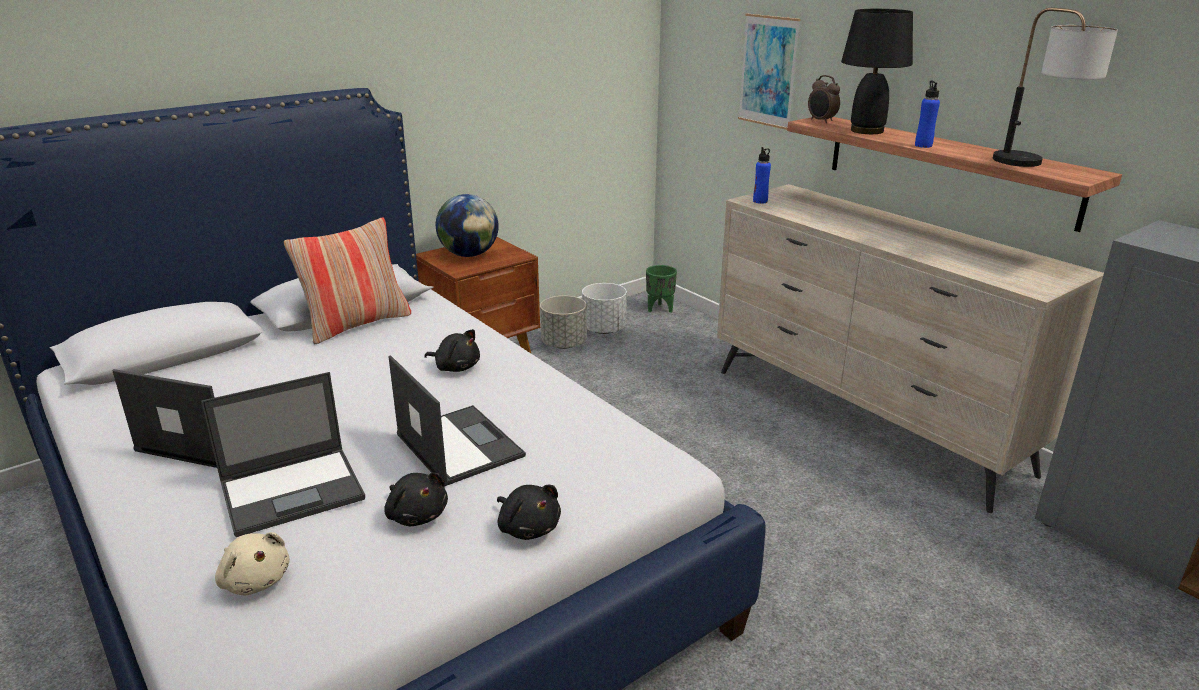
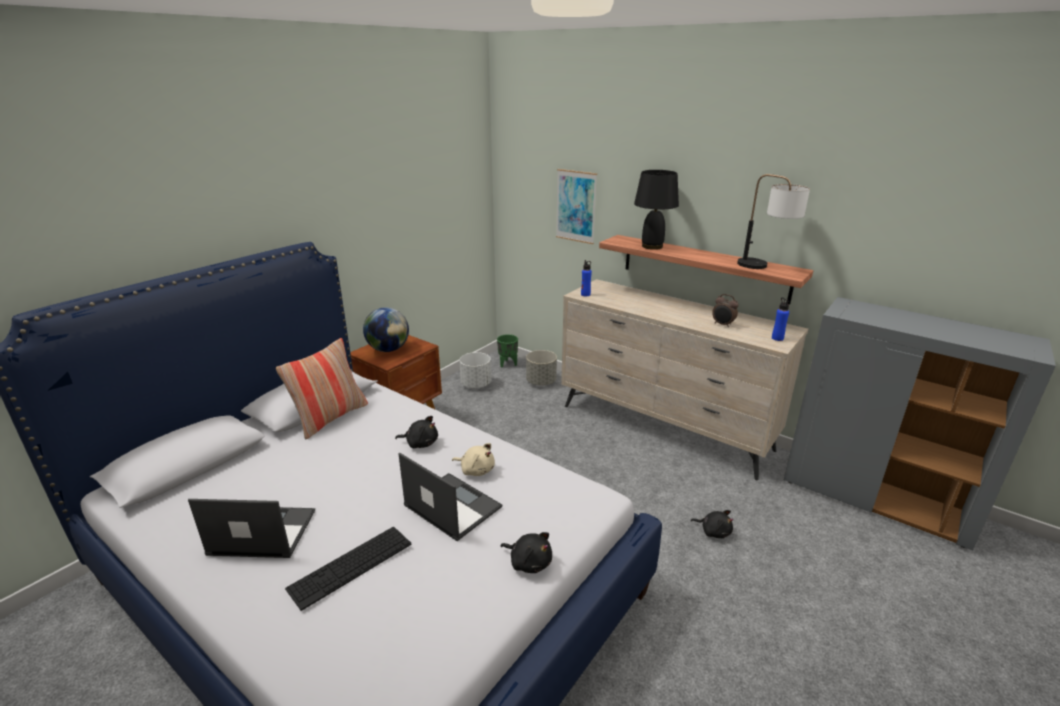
camera: 15 degrees left, 0 degrees up
(255, 580) = (357, 646): beige plush toy -> beige plush toy (476, 470)
(294, 490) = (351, 565): laptop -> keyboard
(416, 515) = (448, 567): black plush toy -> black plush toy (713, 531)
(564, 344) = (452, 399): grey planter -> grey planter (541, 382)
(821, 121) = (619, 240): alarm clock -> alarm clock (722, 324)
(923, 145) = (692, 256): blue bottle -> blue bottle (777, 338)

